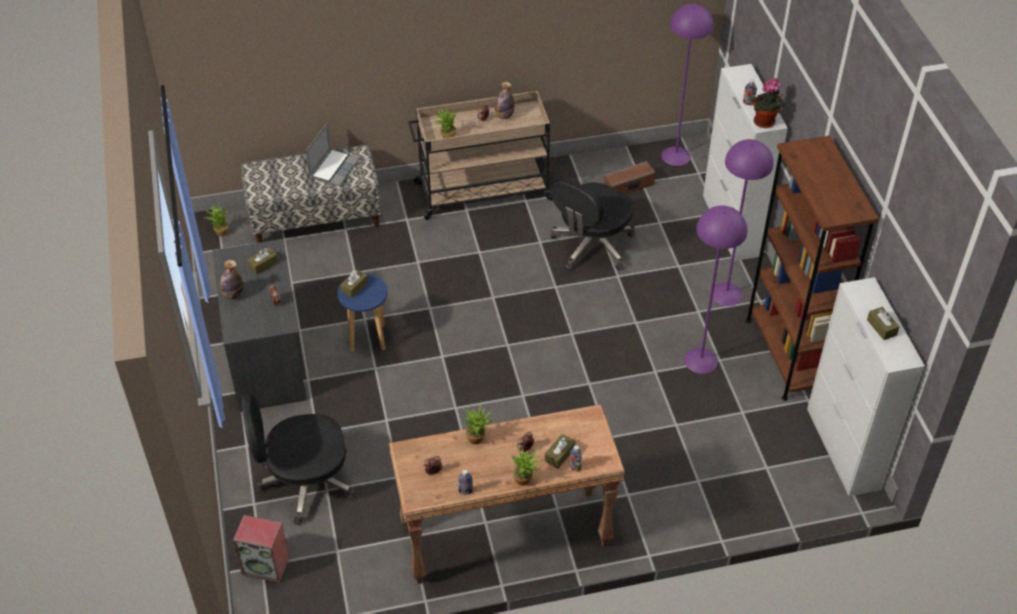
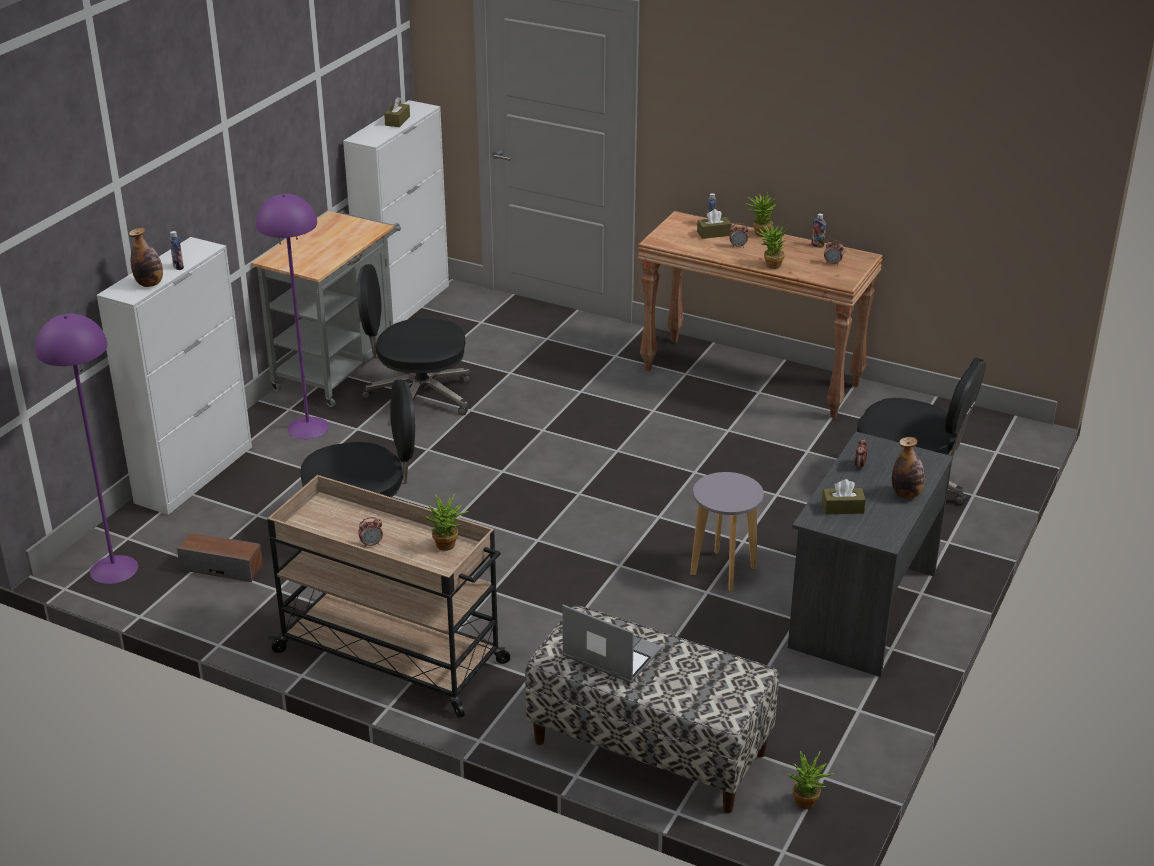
camera: 140 degrees left, 15 degrees down
(266, 565) = (991, 450): speaker -> none
(334, 168) = (610, 654): laptop -> laptop turned 60 degrees clockwise
(354, 287) = (733, 498): brown tissue box -> none
(368, 338) = (723, 571): blue stool -> grey stool
(504, 116) = (340, 535): bottle -> bottle (150, 284)
(701, 360) = (417, 397): purple floor lamp -> black office chair
(765, 123) = (201, 247): potted plant -> none
(786, 355) = (340, 367): brown bookcase -> grey cart

